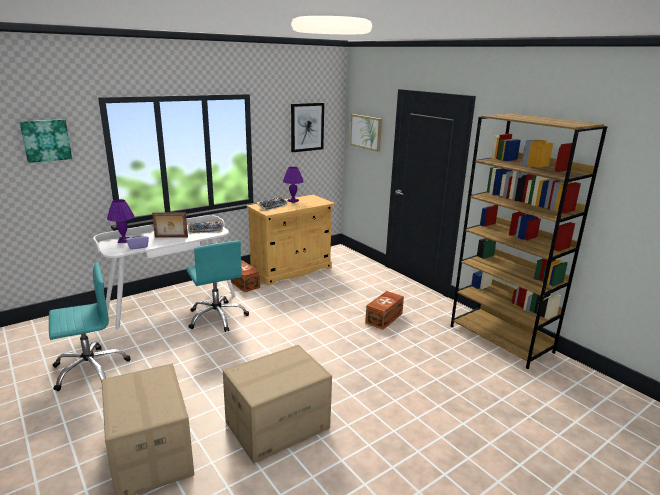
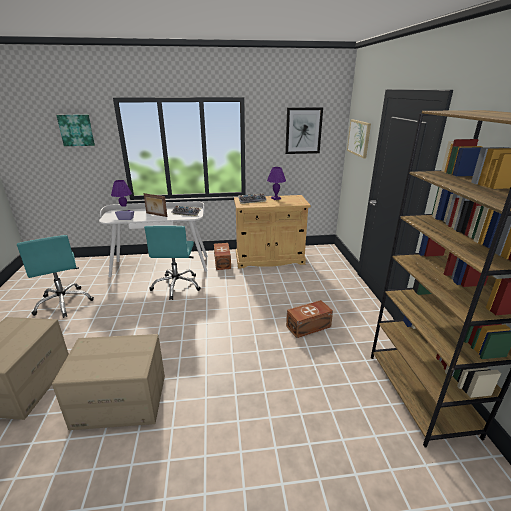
camera: 30 degrees right, 5 degrees up
(90, 369) = (64, 303): turquoise office chair -> turquoise office chair turned 60 degrees clockwise

